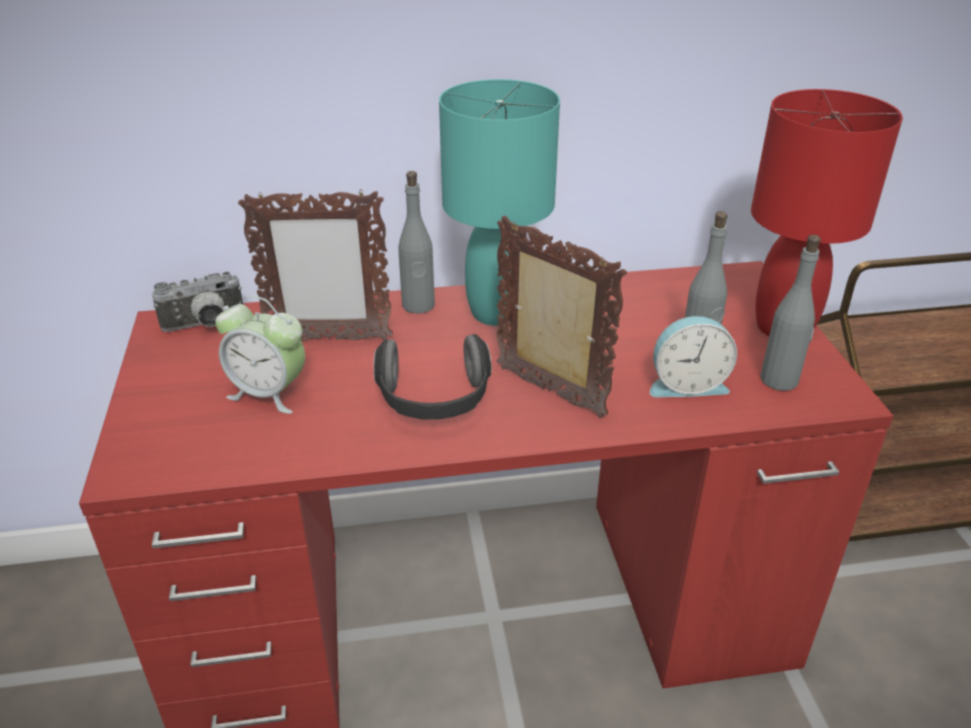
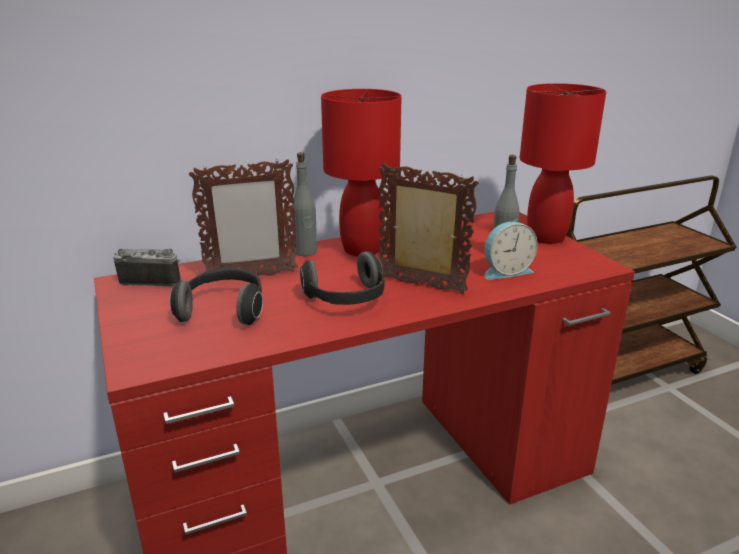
camera: 15 degrees left, 10 degrees down
(205, 325) = (153, 279): camera -> camera turned 135 degrees counterclockwise
(269, 393) = (224, 310): alarm clock -> headphones
(497, 313) = (362, 250): turquoise table lamp -> red table lamp
(779, 380) = (560, 262): grey bottle -> none

